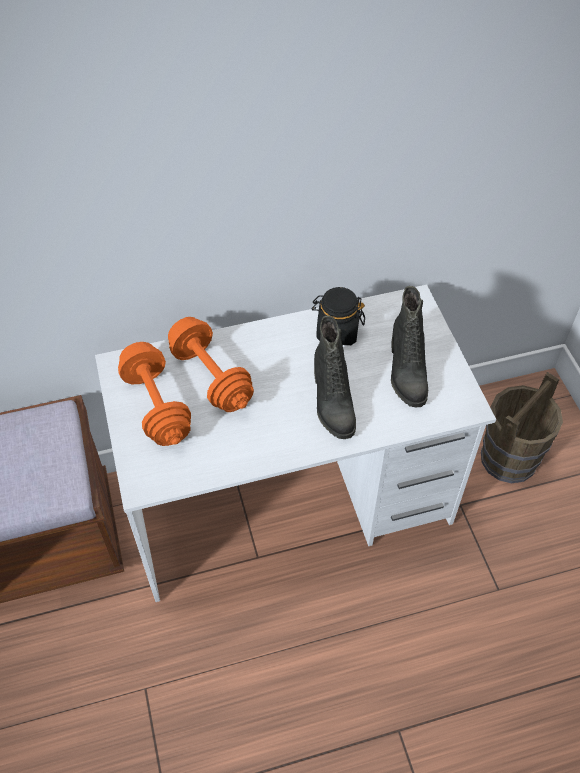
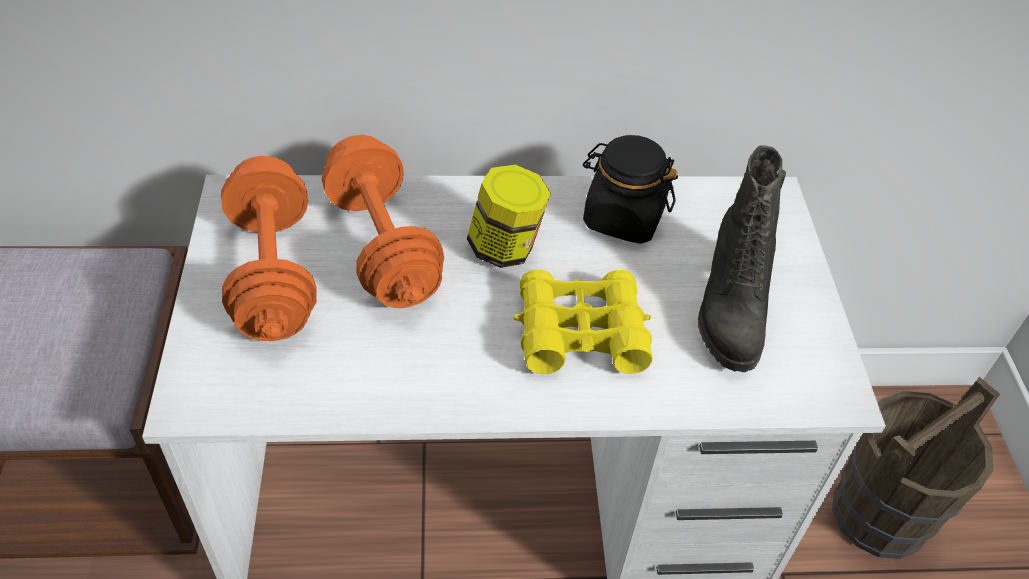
camera: 10 degrees right, 5 degrees down
(278, 363) = (506, 248): none -> jar
(331, 403) = (580, 332): black boot -> yellow binoculars

